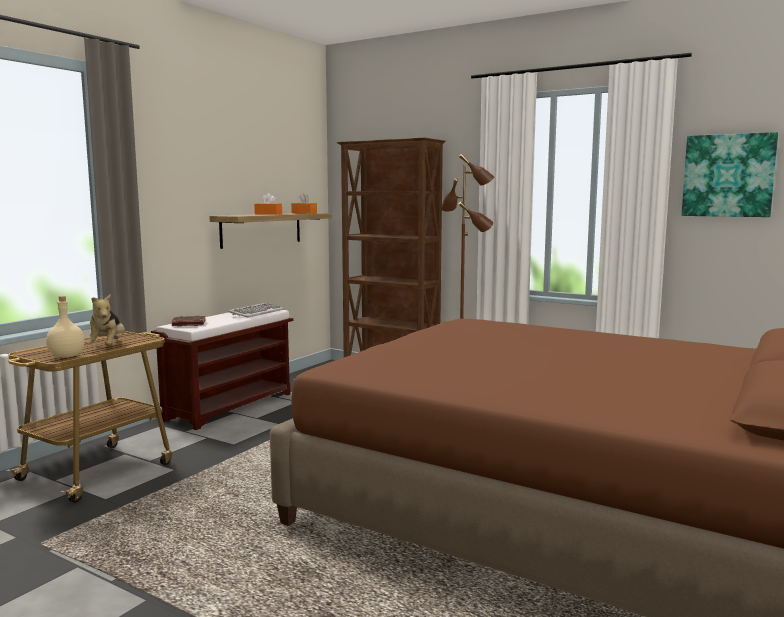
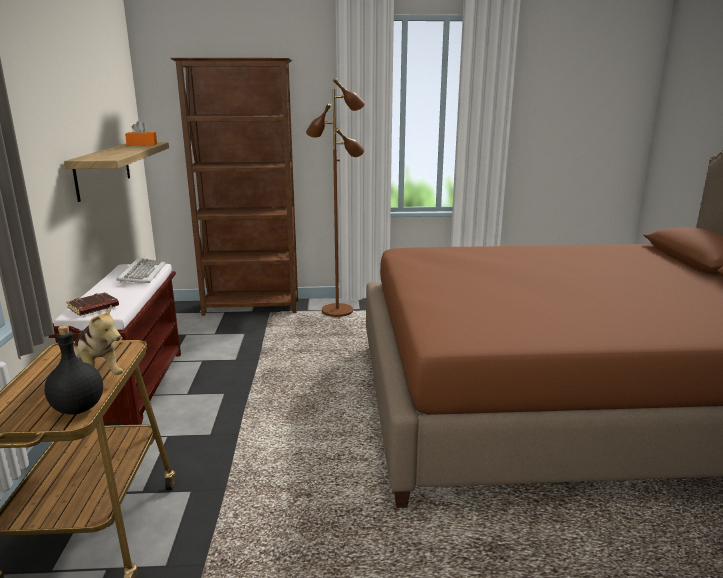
camera: 35 degrees left, 10 degrees up
(67, 356) = (79, 408): beige bottle -> black bottle
(268, 214) = (120, 151): orange tissue box -> none
(728, 175) = (550, 101): picture -> none

